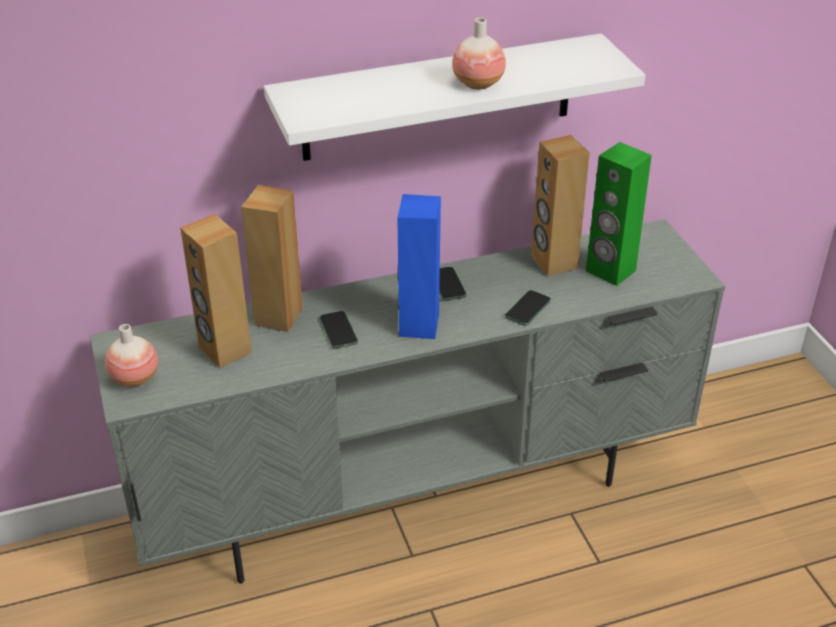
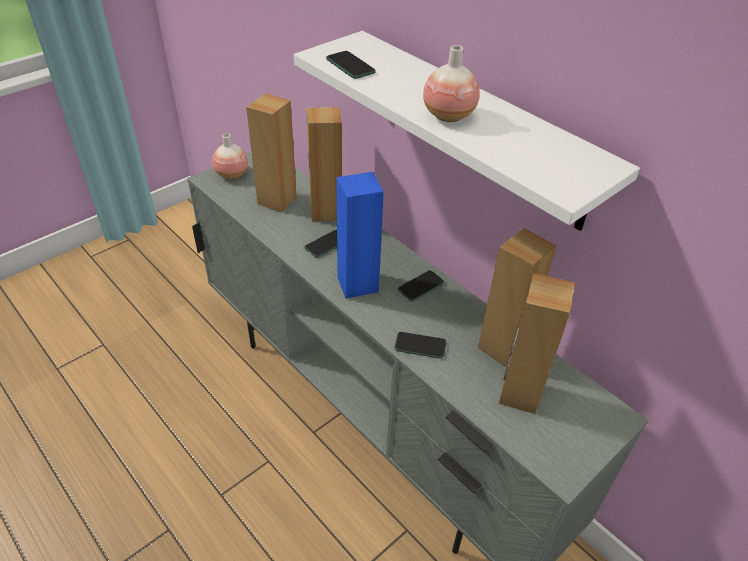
camera: 65 degrees right, 5 degrees up
(345, 108) = (350, 66): none -> phone
(610, 271) = (519, 393): green speaker -> brown speaker

